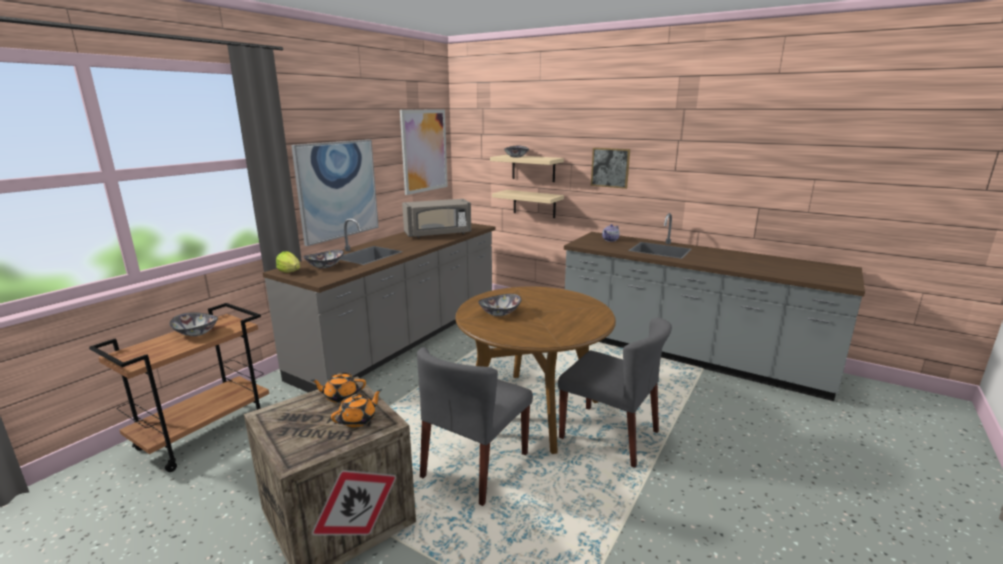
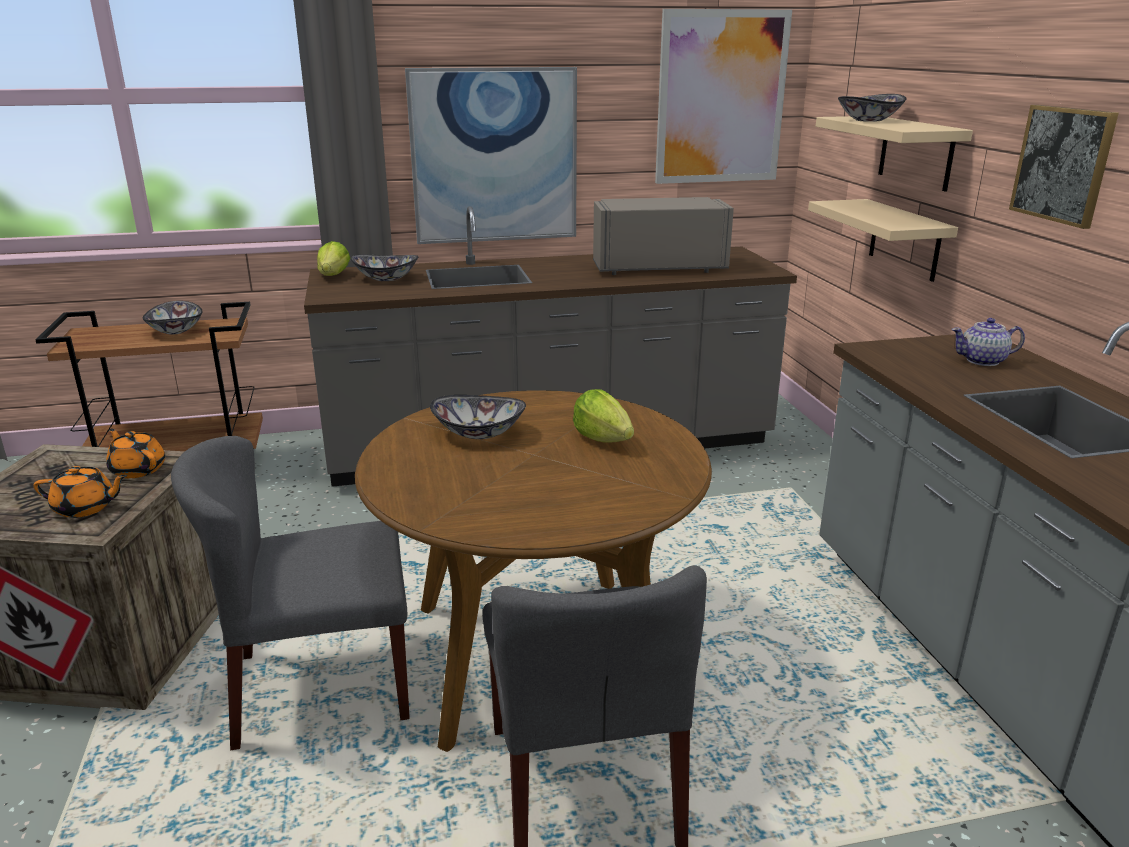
camera: 45 degrees right, 5 degrees up
(438, 234) = (658, 268): grey microwave -> grey microwave turned 150 degrees clockwise
(543, 300) = (603, 439): none -> lettuce

